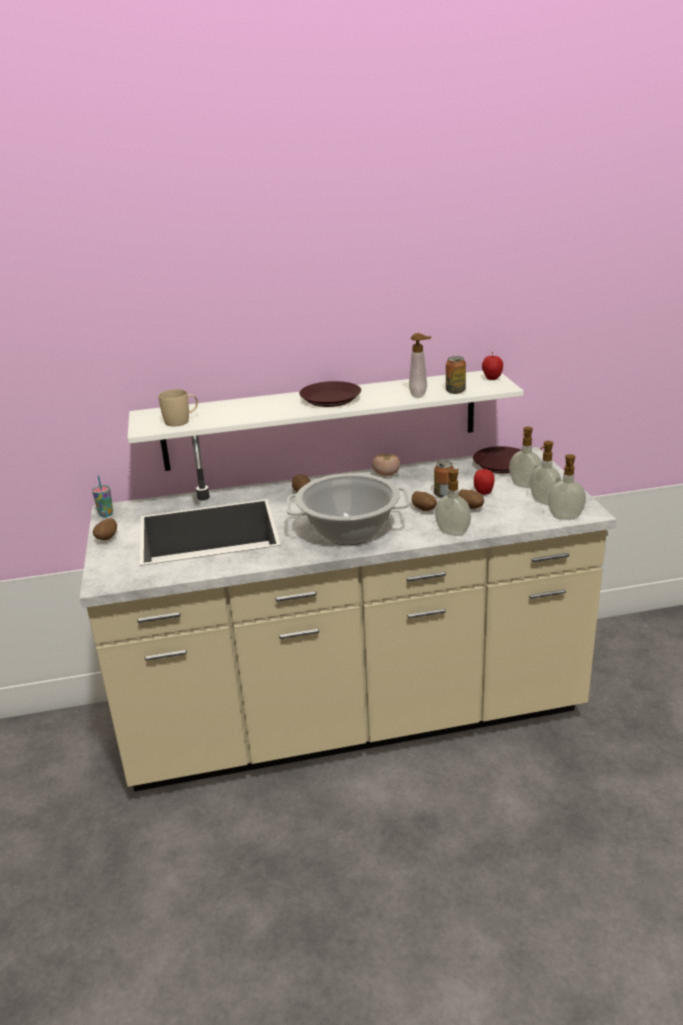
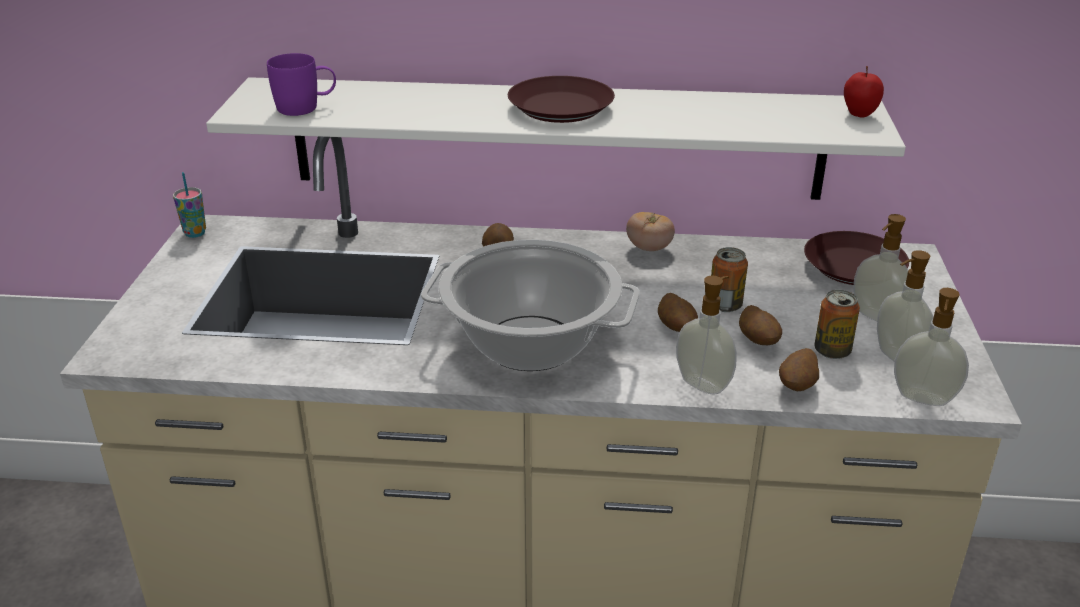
camera: 15 degrees right, 5 degrees up
(107, 539) = (168, 276): potato -> potato (797, 386)
(182, 421) = (306, 107): beige mug -> purple mug
(420, 395) = (713, 126): soap dispenser -> none
(455, 391) = (780, 128): can -> can (832, 351)
(483, 492) = (796, 315): apple -> none

